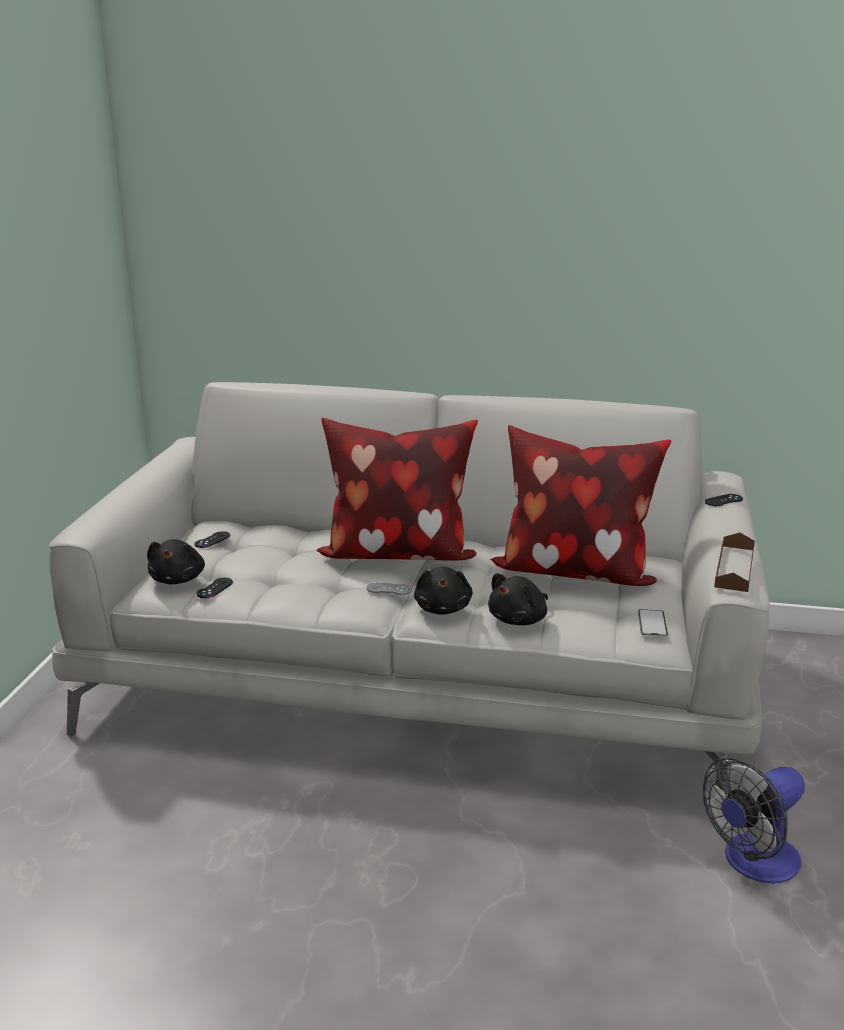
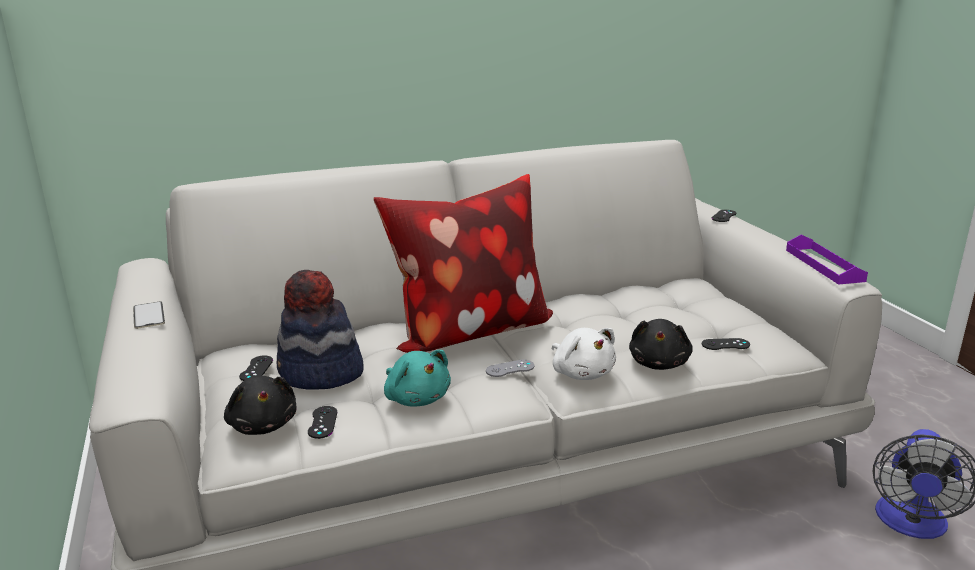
camera: 30 degrees left, 0 degrees up
(251, 555) = (320, 373): none -> hat
(296, 591) = (416, 398): none -> turquoise plush toy
(443, 608) = (581, 373): black plush toy -> white plush toy
(574, 572) = (643, 307): pillow -> none
(600, 621) = (725, 344): none -> black game controller
(652, 623) = (765, 334): phone -> phone (148, 315)
(734, 568) = (824, 265): brown tray -> purple tray

